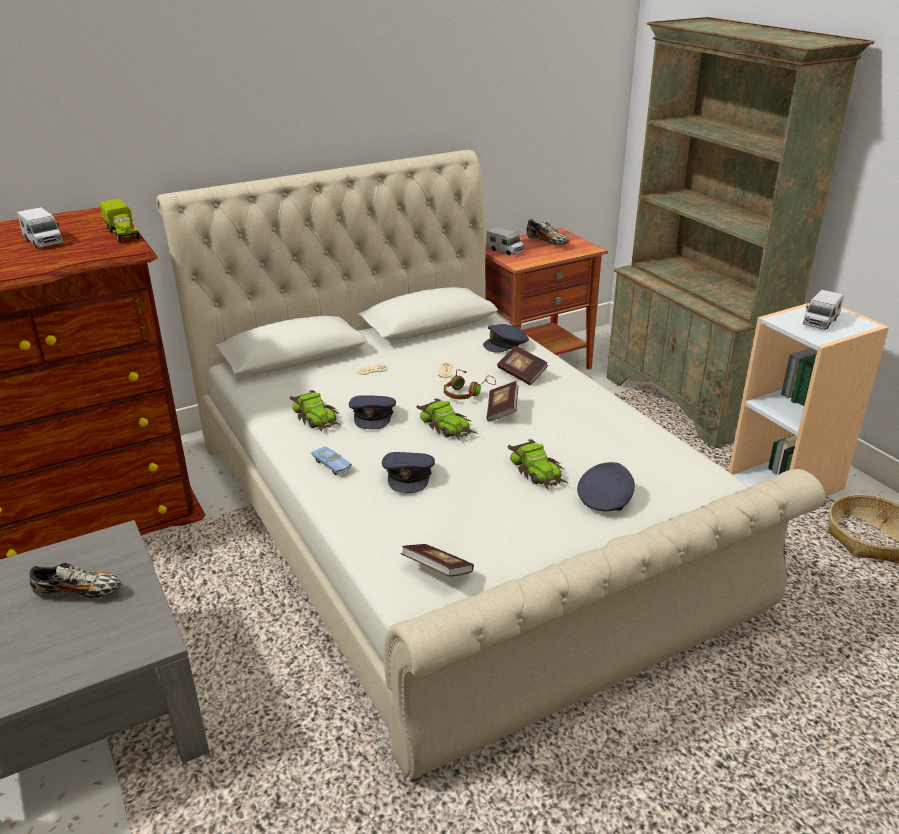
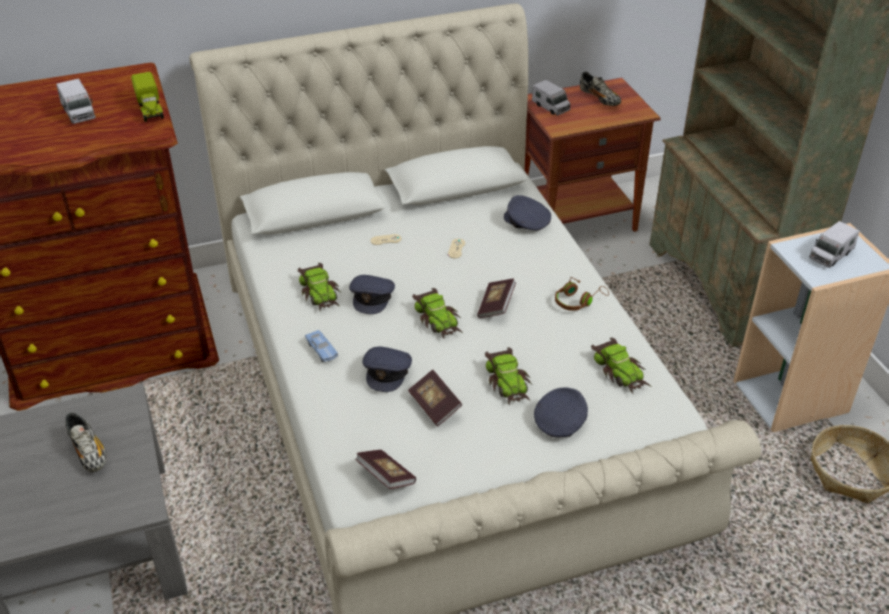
camera: 10 degrees right, 10 degrees up
(78, 592) = (88, 451): shoe -> shoe turned 45 degrees clockwise
(466, 393) = (468, 280): brown headphones -> brown headphones (578, 301)
(506, 344) = (526, 222): grey cap -> grey cap turned 60 degrees clockwise
(522, 374) = (530, 262): book -> book (435, 406)
(646, 450) = (620, 371): none -> toy car

